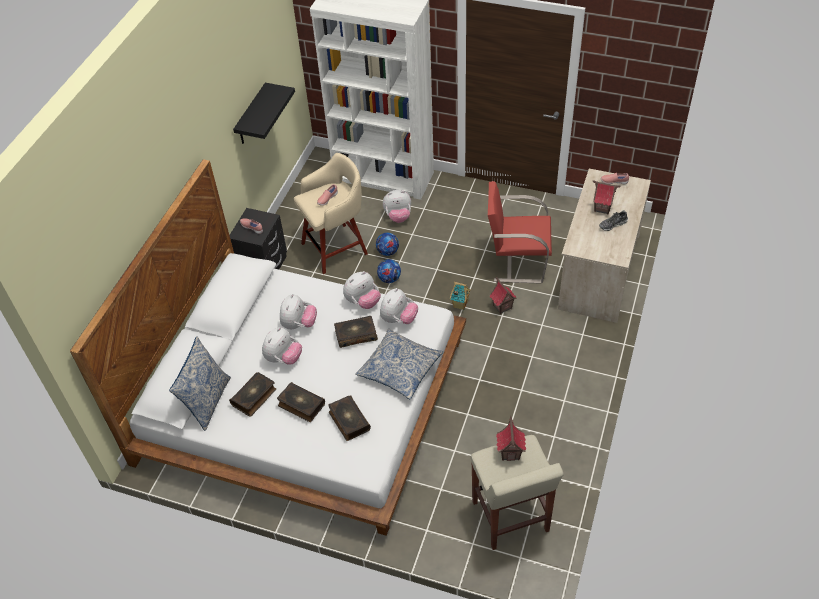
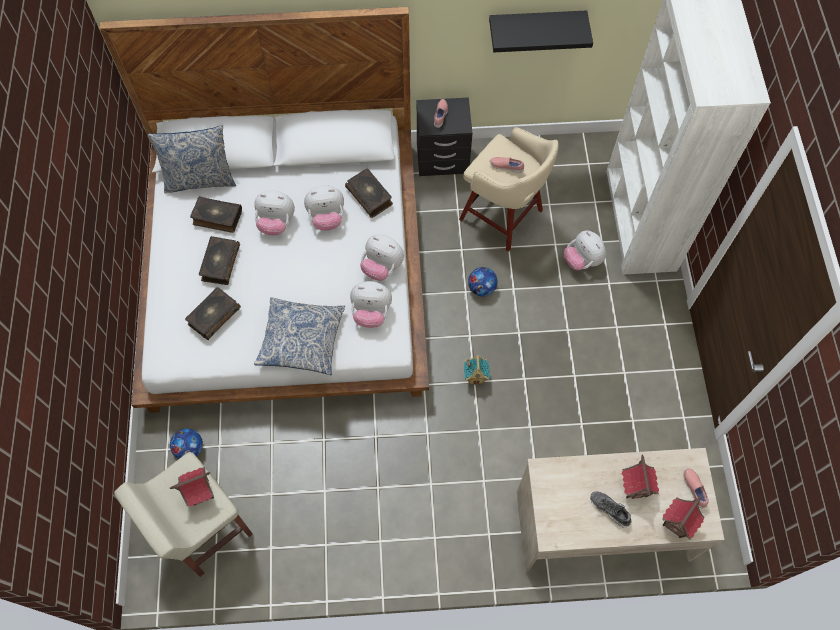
camera: 65 degrees right, 15 degrees up
(356, 335) = (332, 278): book -> book (370, 196)
(387, 252) = (521, 271): football -> football (190, 449)
(502, 307) = (492, 425): toy house -> toy house (676, 523)
(517, 261) = (573, 419): red chair -> none

